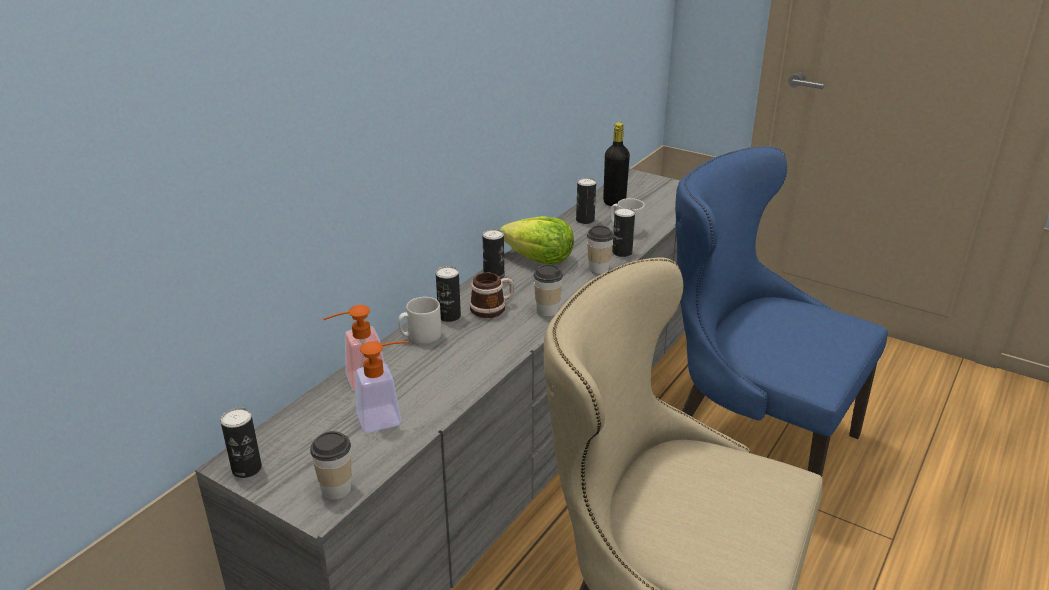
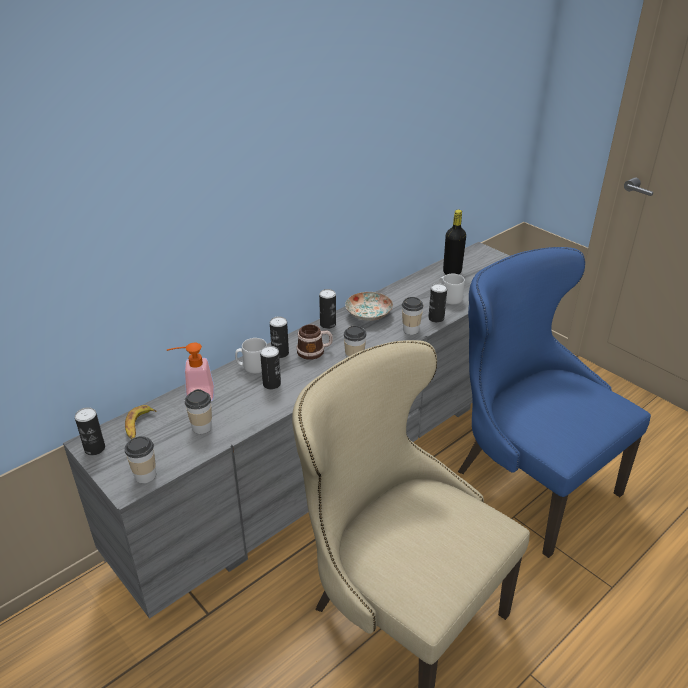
camera: 15 degrees right, 5 degrees up
(298, 430) = (139, 426): none -> banana
(387, 417) = (202, 427): soap dispenser -> cup
(539, 259) = (369, 314): lettuce -> plate
(585, 220) = (420, 285): can -> can (272, 384)

